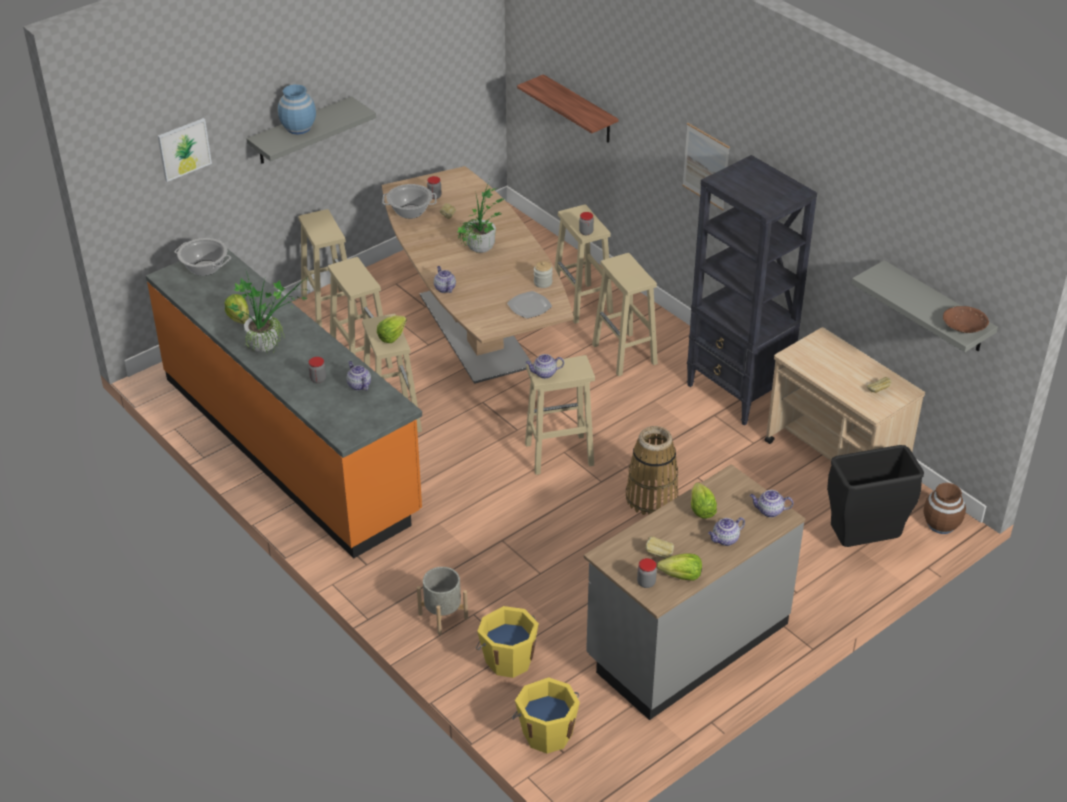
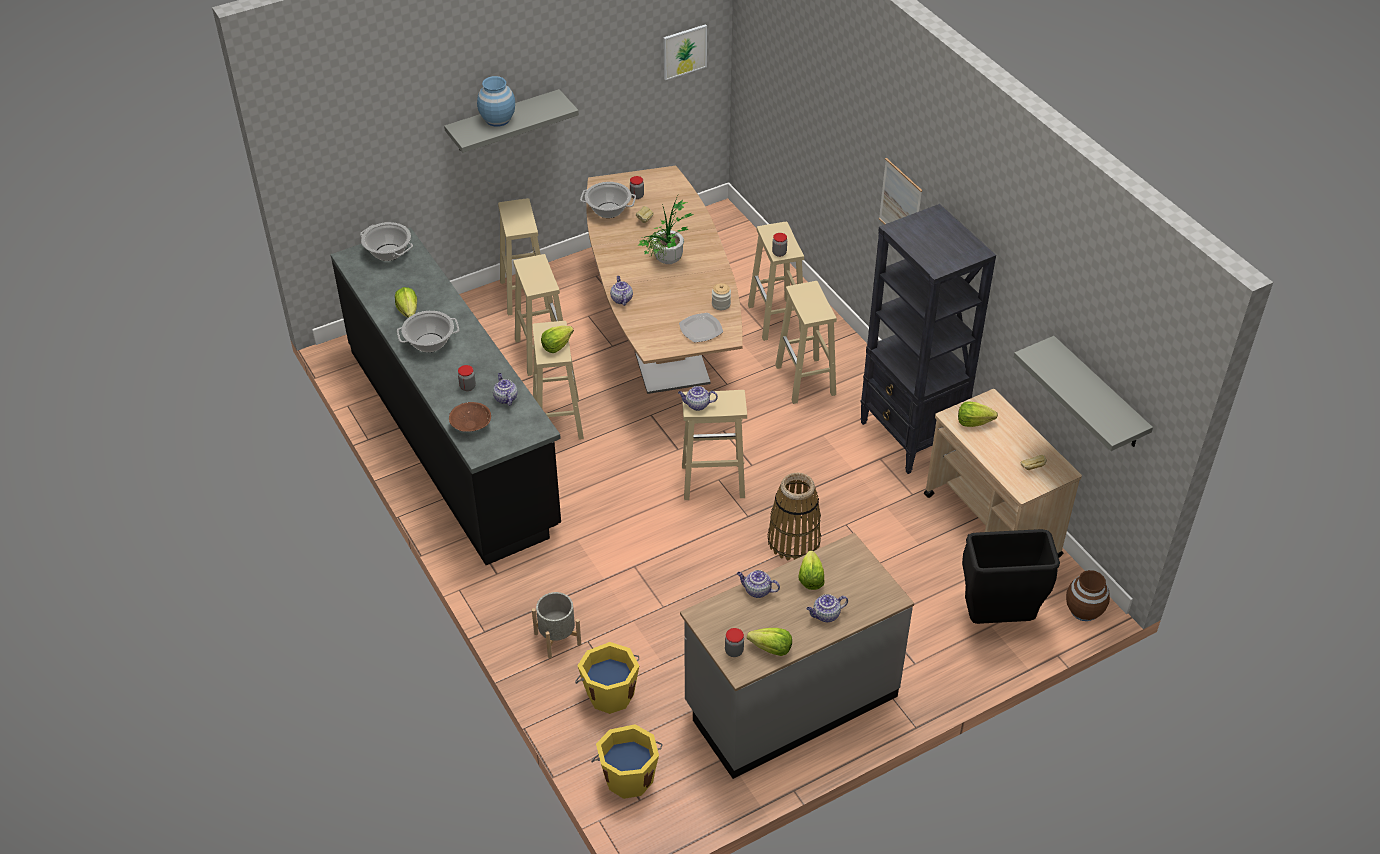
camera: 10 degrees right, 5 degrees up
(184, 149) = (377, 133): picture -> picture (684, 51)
(269, 344) = (430, 343): potted plant -> cooking pot
(290, 445) = (453, 437): orange counter -> black counter
(579, 110) = (793, 123): shelf -> none
(659, 554) = (755, 622): bread -> none
(769, 511) = (879, 590): teapot -> teapot (757, 590)
(812, 358) = (973, 422): none -> lettuce
(963, 328) = (1114, 424): brown bowl -> brown bowl (470, 424)

